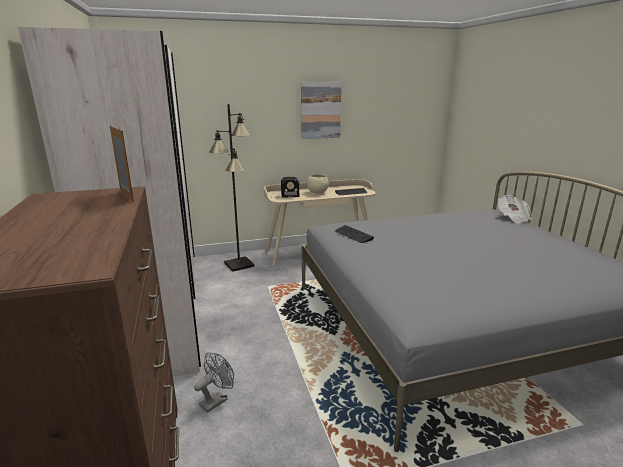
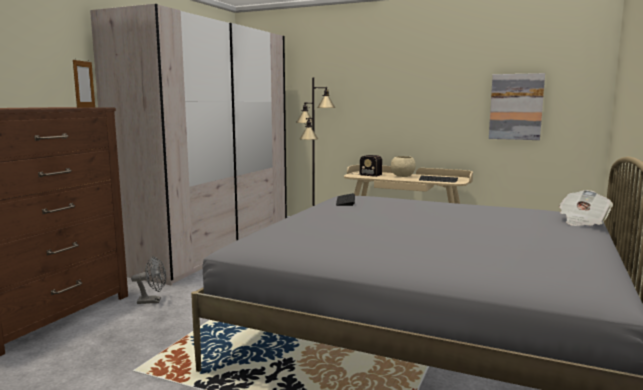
camera: 40 degrees right, 10 degrees down
(320, 110) = (423, 87): picture -> picture (516, 107)

